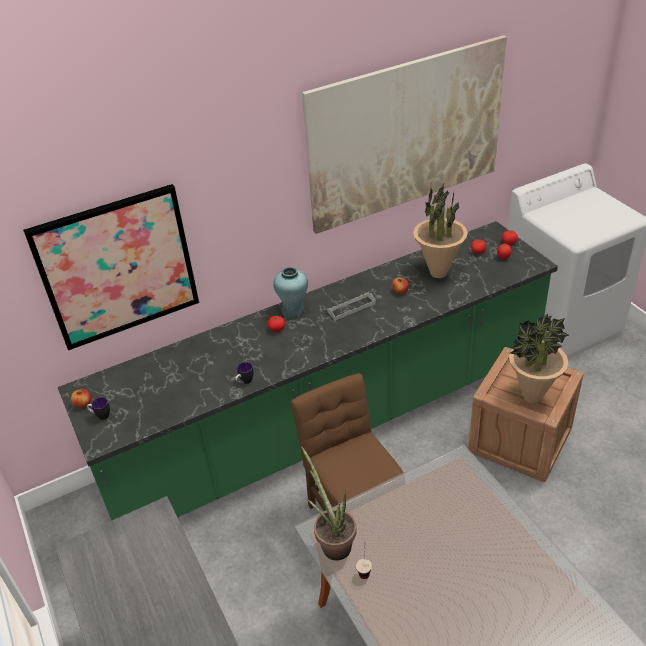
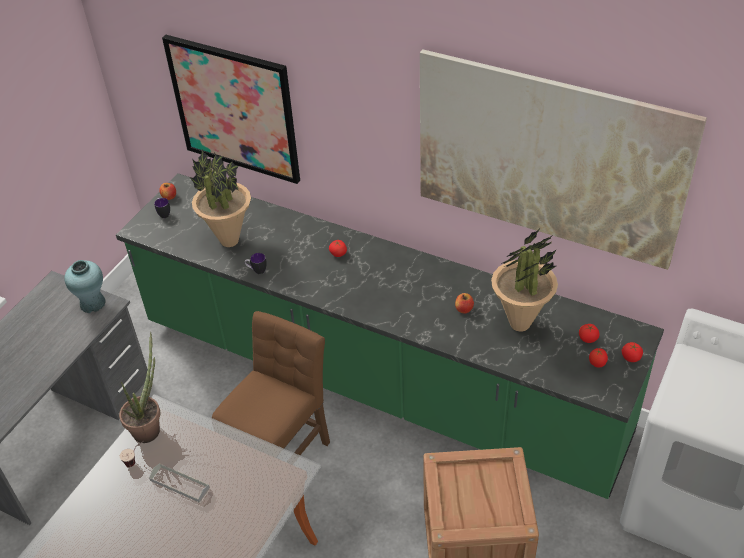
camera: 55 degrees right, 5 degrees up
(293, 311) = (371, 251): turquoise vase -> turquoise vase (93, 303)
(351, 308) = (408, 287): grey tray -> grey tray (180, 484)
(532, 397) = (464, 504): potted plant -> potted plant (229, 241)

